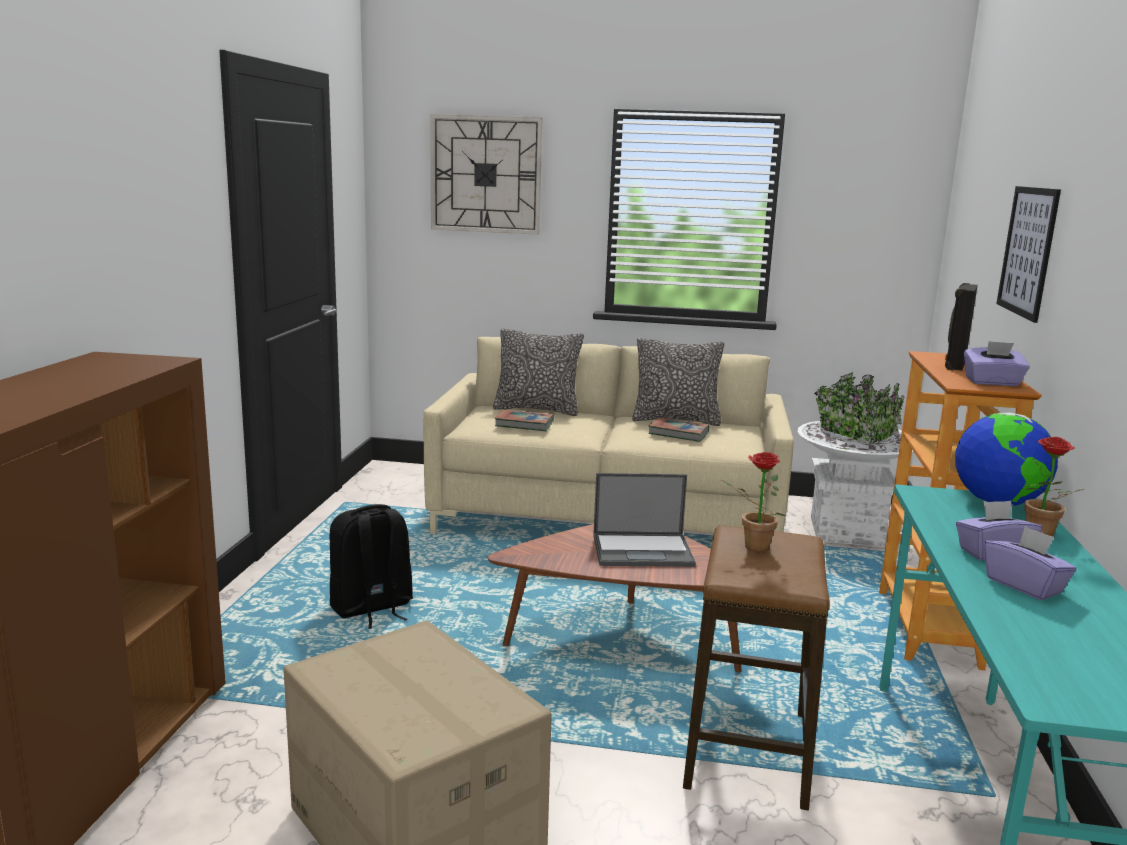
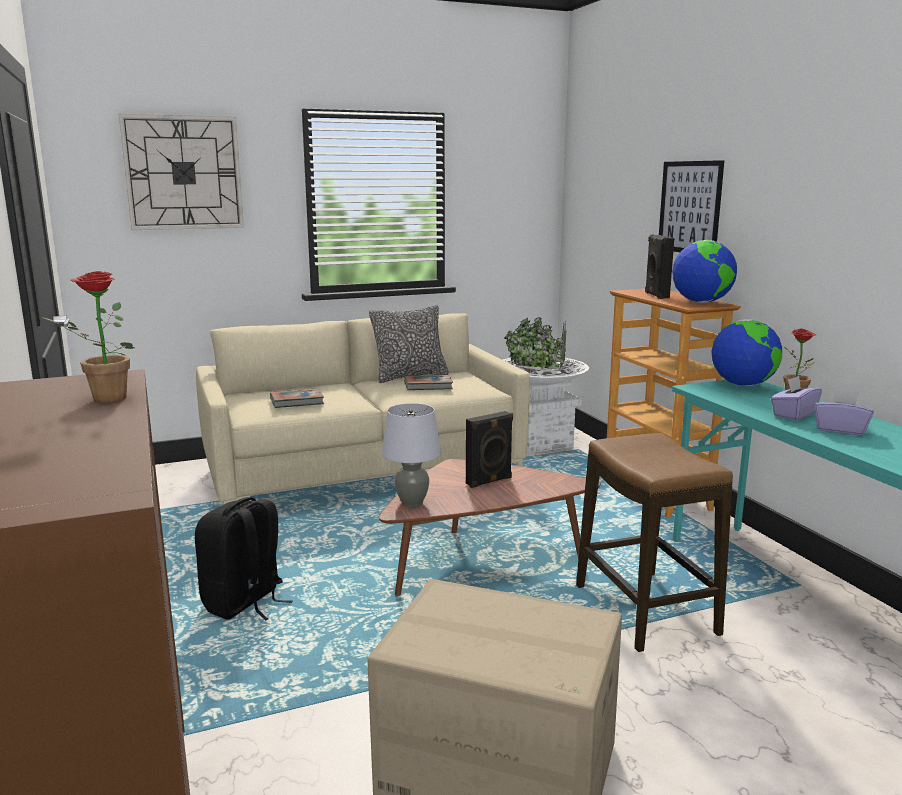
camera: 30 degrees left, 0 degrees up
(537, 409) = (288, 388): pillow -> none
(537, 550) = (412, 502): none -> grey table lamp
(643, 550) = (489, 481): laptop -> black speaker
(751, 547) = (636, 449): potted plant -> potted plant (102, 399)
(992, 382) = (701, 302): purple tissue box -> globe

